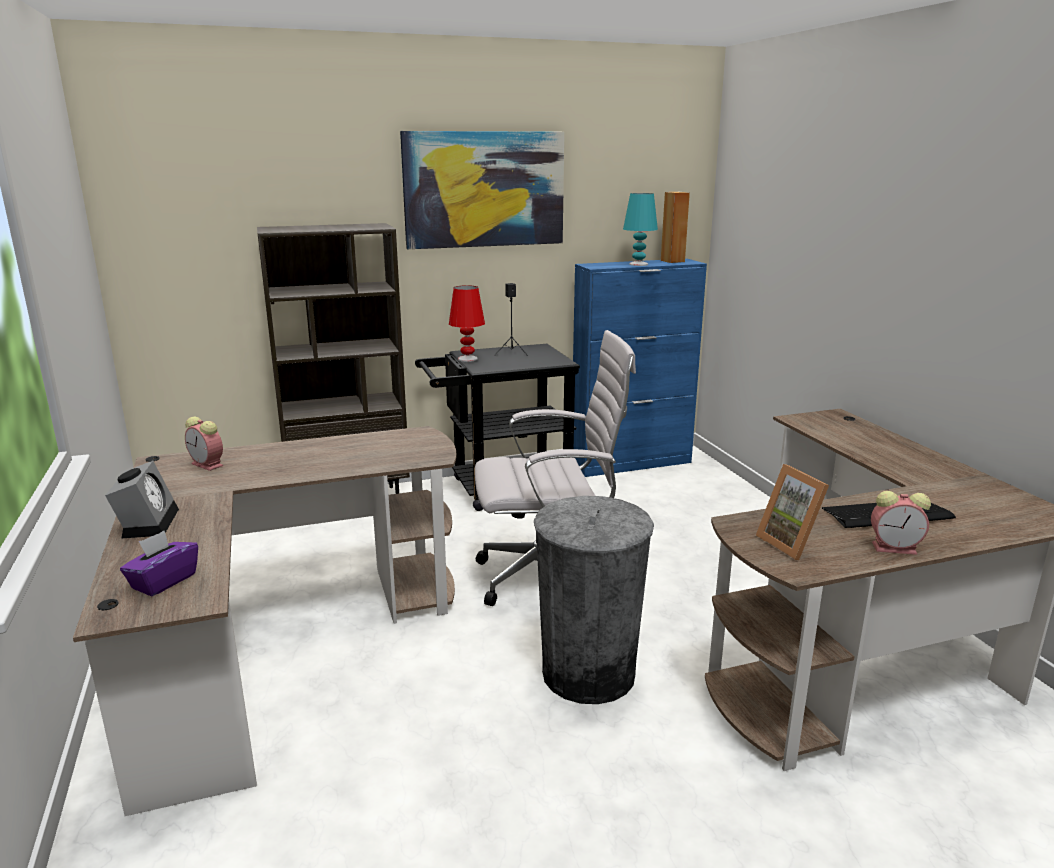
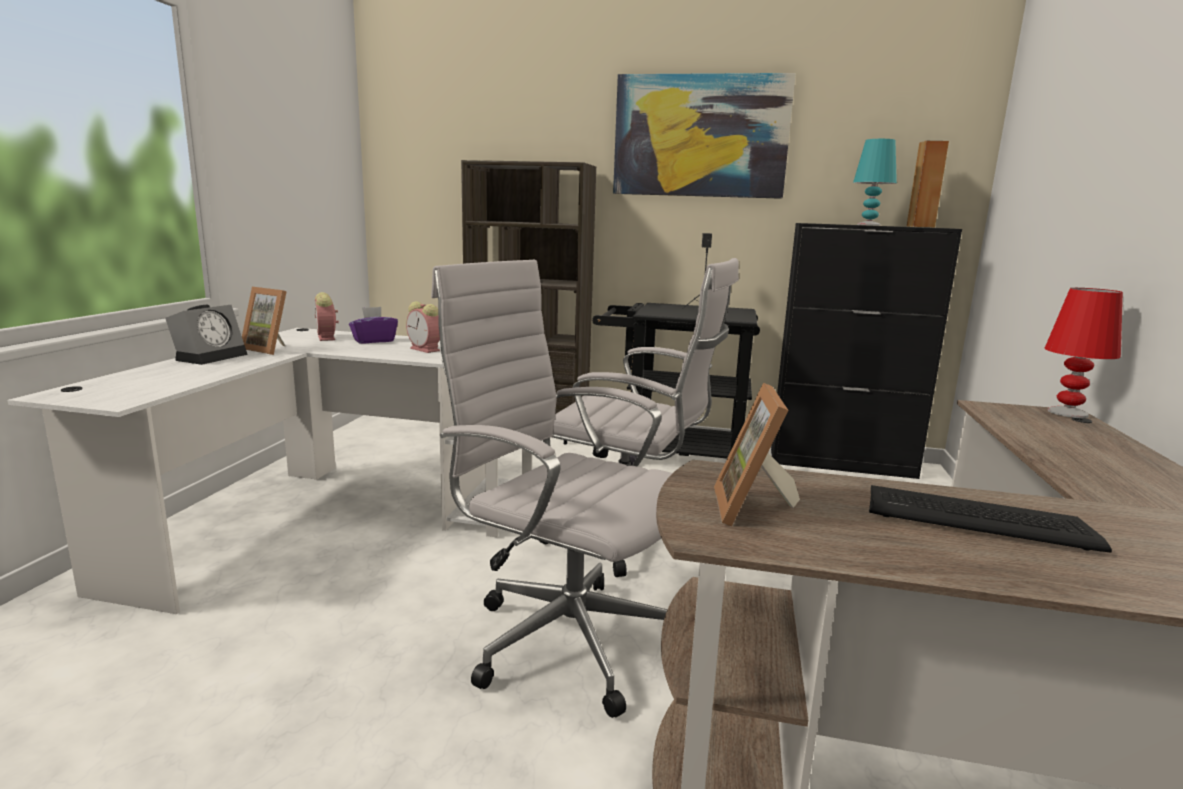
camera: 30 degrees right, 5 degrees down
(163, 581) = (132, 386): purple tissue box -> purple tissue box (374, 341)
(187, 496) = (271, 349): none -> picture frame
(279, 643) = (340, 515): brown desk -> white desk
(467, 359) = (649, 307): red table lamp -> red table lamp (1068, 413)
(588, 673) = (562, 638): grey trash can -> white office chair
(632, 463) = (842, 463): blue cabinet -> black cabinet
(896, 548) = (926, 558): alarm clock -> alarm clock (426, 349)

